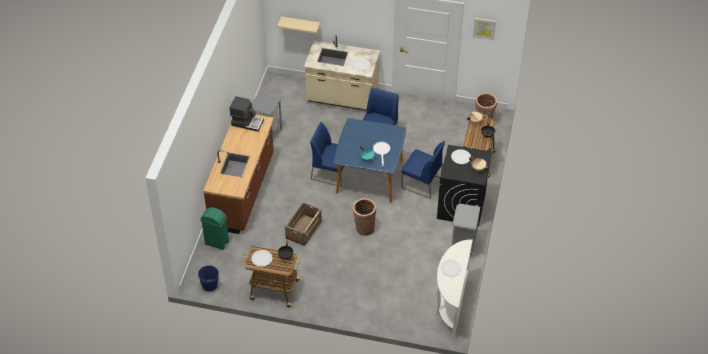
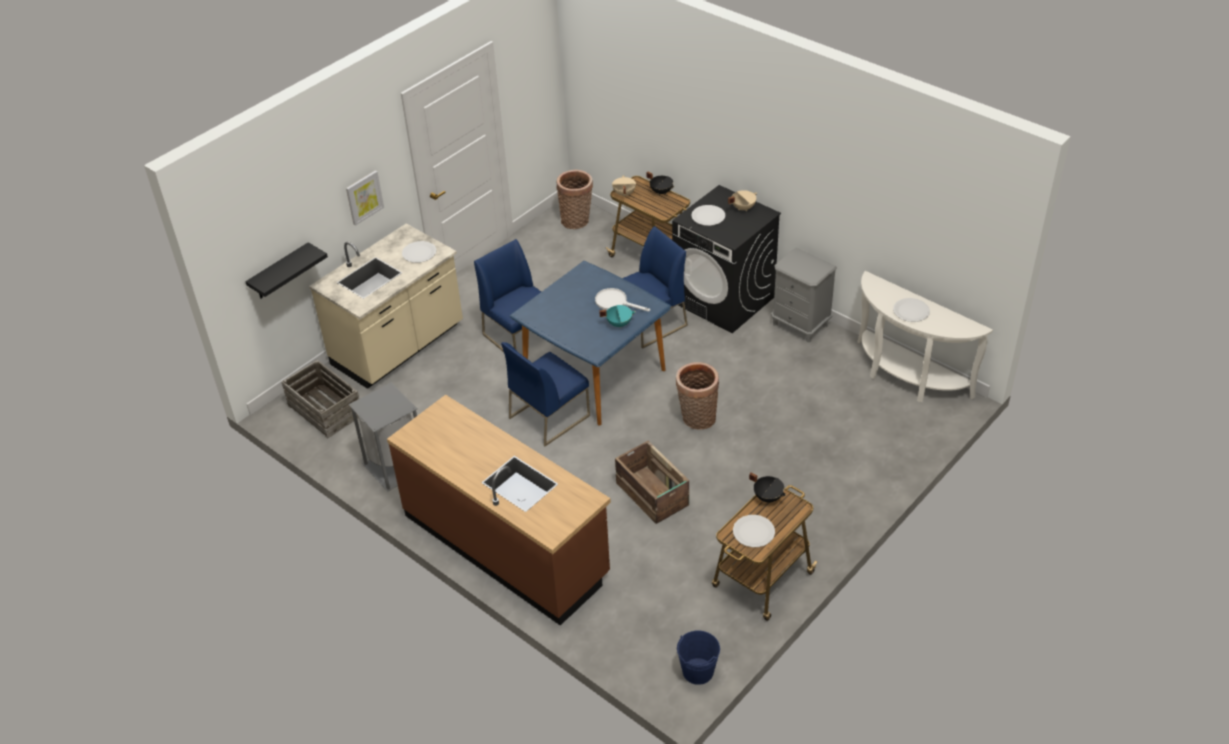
camera: 60 degrees left, 5 degrees down
(217, 243) = (602, 625): green trash can -> none
(247, 122) = (429, 432): coffee machine -> none
(285, 93) = (324, 410): none -> crate
(300, 24) = (280, 272): beige shelf -> black shelf
(484, 28) = (524, 68): picture -> picture (364, 197)

